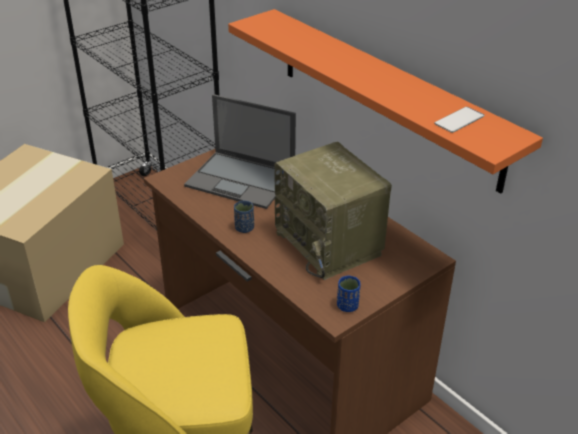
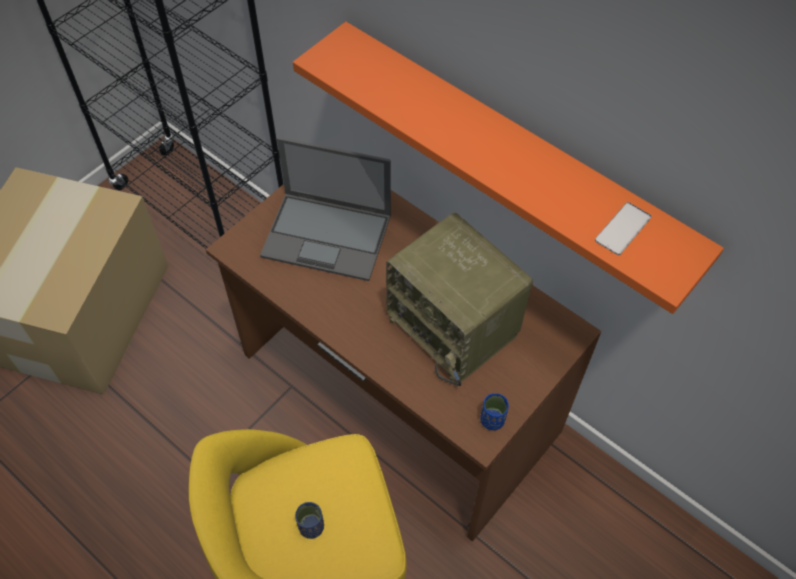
camera: 10 degrees left, 20 degrees up
(244, 228) = (349, 316): blue cup -> blue cup (311, 526)

